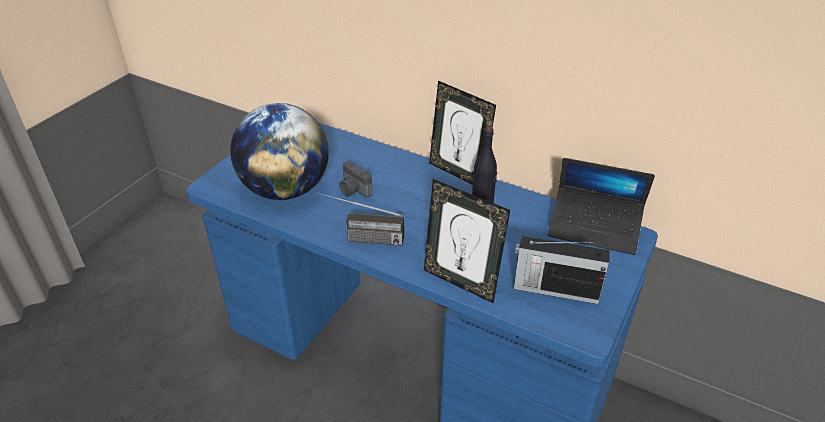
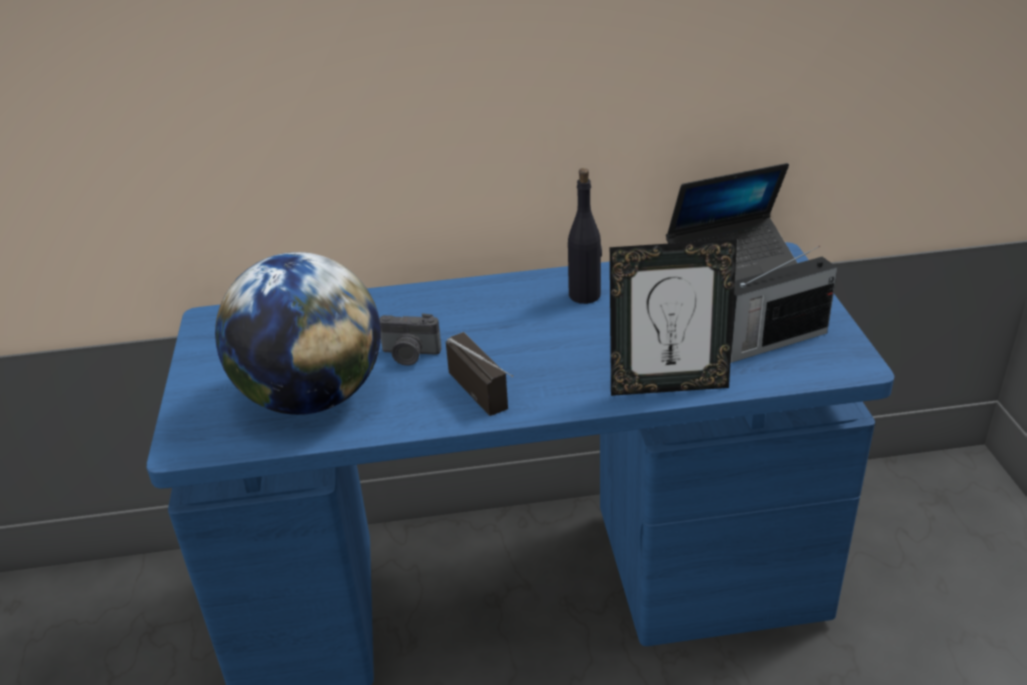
camera: 35 degrees left, 5 degrees down
(361, 239) = (491, 402): radio -> radio turned 90 degrees counterclockwise
(458, 173) = (517, 278): picture frame -> none

